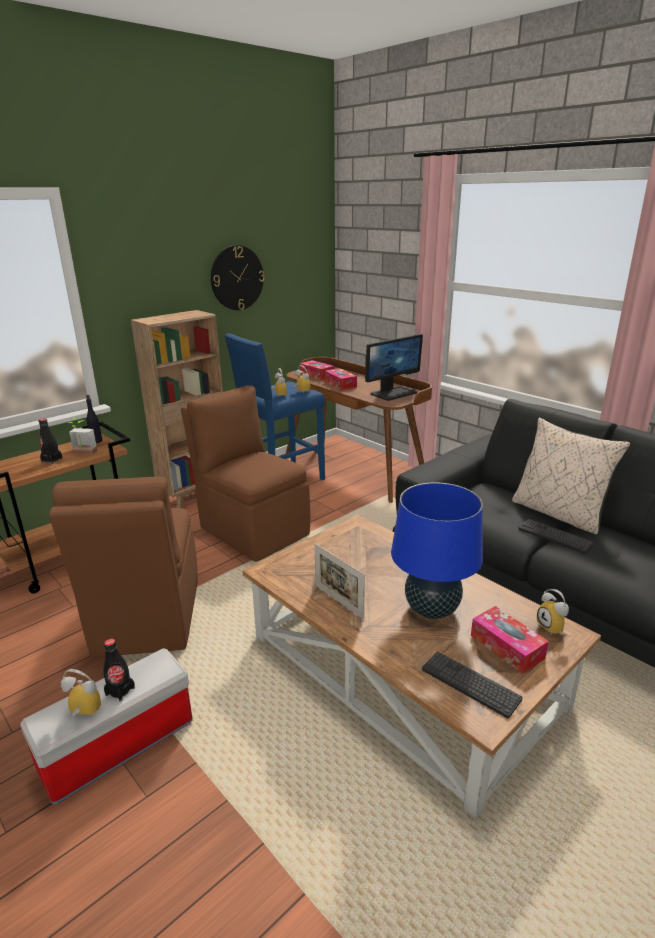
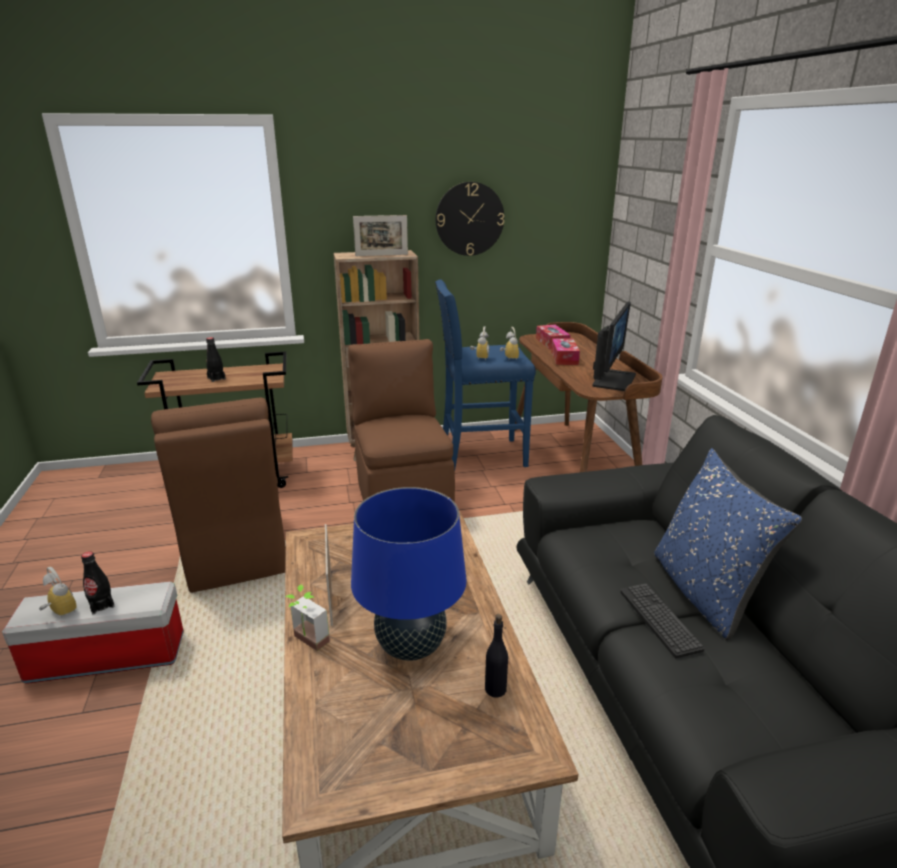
camera: 30 degrees right, 0 degrees up
(83, 454) = (245, 378): potted plant -> potted plant (306, 643)
(96, 441) = (270, 369): black bottle -> black bottle (495, 689)
(147, 617) = (235, 552): brown chair -> brown chair turned 45 degrees counterclockwise
(182, 316) = (381, 255): none -> picture frame
(393, 393) = (613, 380): monitor -> monitor turned 60 degrees counterclockwise
(470, 684) = (349, 749): keyboard -> none
(507, 647) = (440, 728): tissue box -> none
(553, 627) = (526, 733): alarm clock -> none
(558, 513) = (704, 592): beige pillow -> blue pillow

